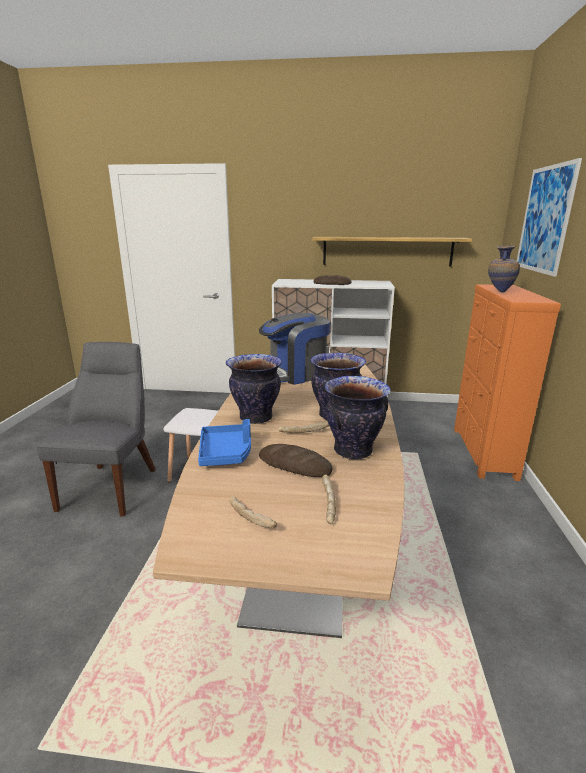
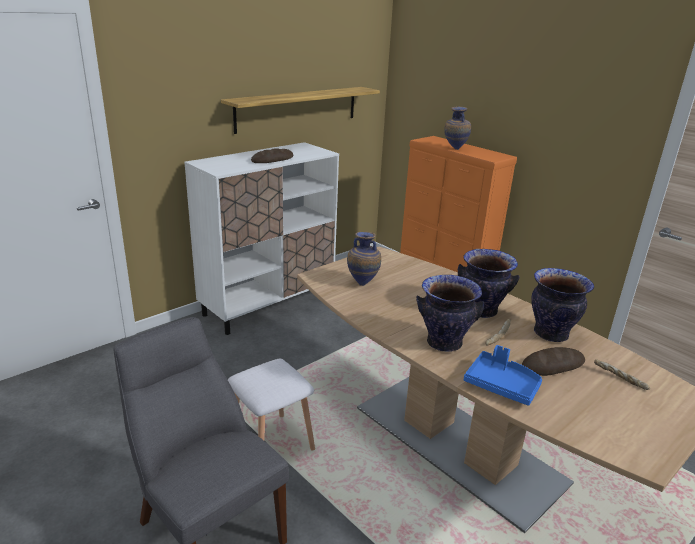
camera: 50 degrees left, 5 degrees up
(252, 518) = (618, 416): bread -> none
(294, 374) = (363, 283): coffee machine -> vase
(545, 219) = (465, 78): picture -> none

